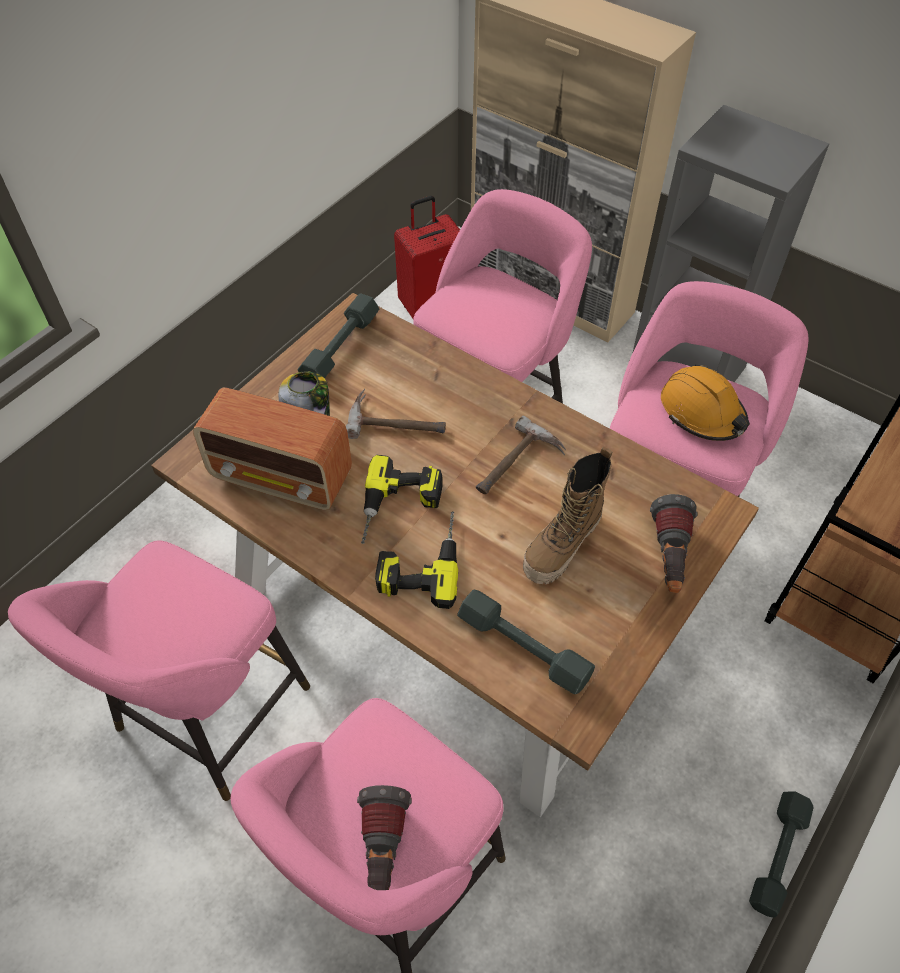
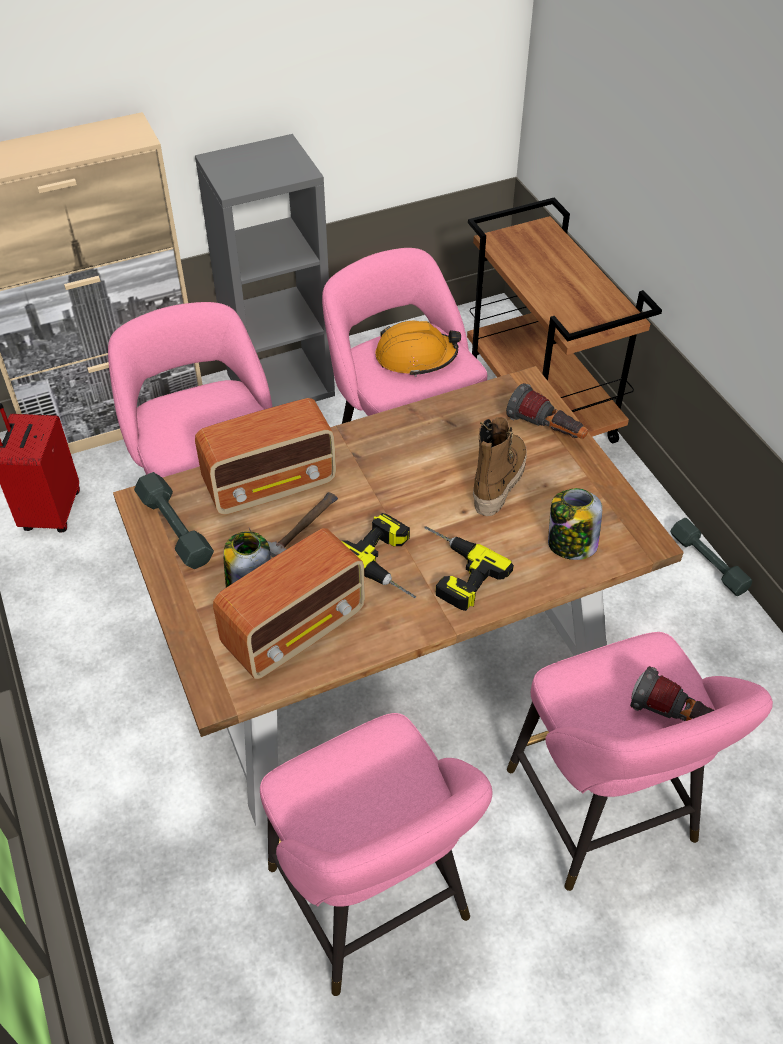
camera: 60 degrees left, 5 degrees down
(431, 382) = (272, 485): none -> radio
(518, 466) = (404, 471): hammer -> none
(523, 647) = (571, 544): grey dumbbell -> jar
(562, 547) = (497, 482): boot -> boot turned 135 degrees counterclockwise

